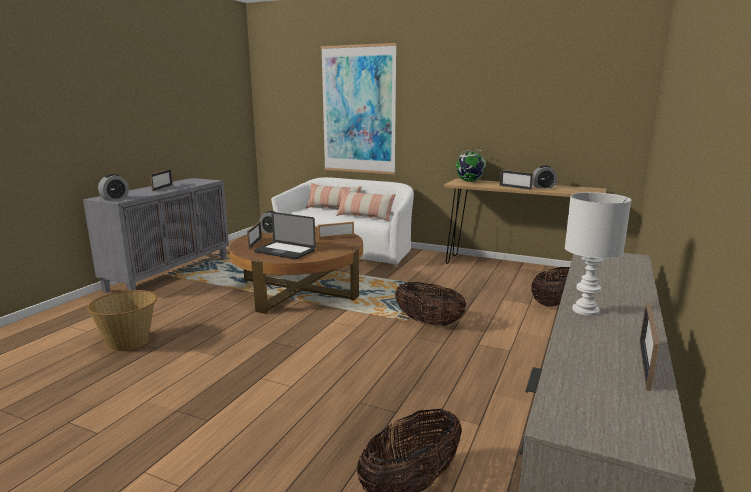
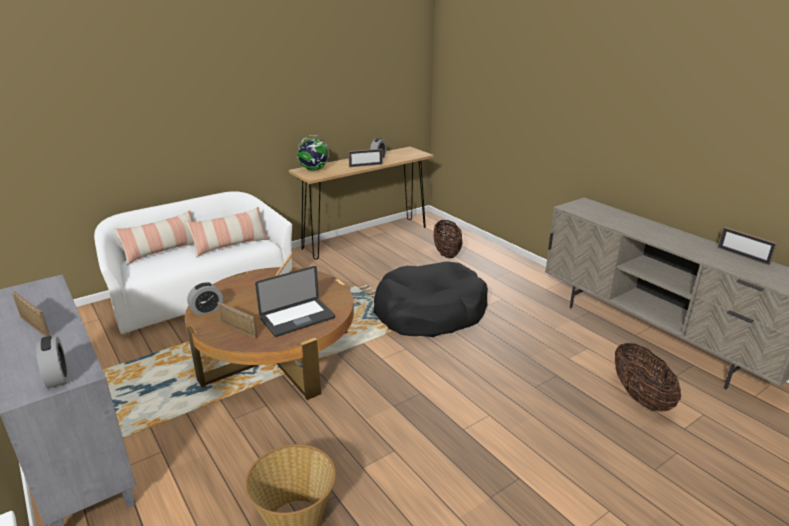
camera: 60 degrees left, 10 degrees up
(358, 110) = (152, 112): picture -> none
(428, 322) = (429, 312): basket -> black dog bed
(585, 310) = (671, 243): white table lamp -> none

